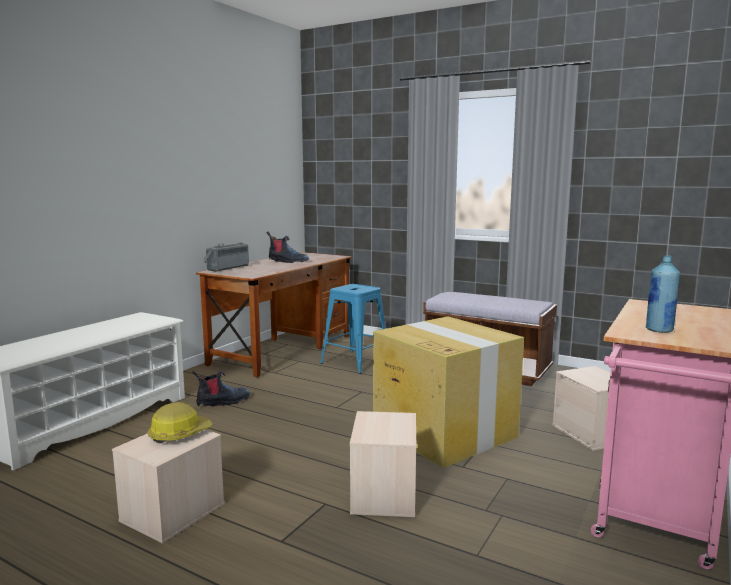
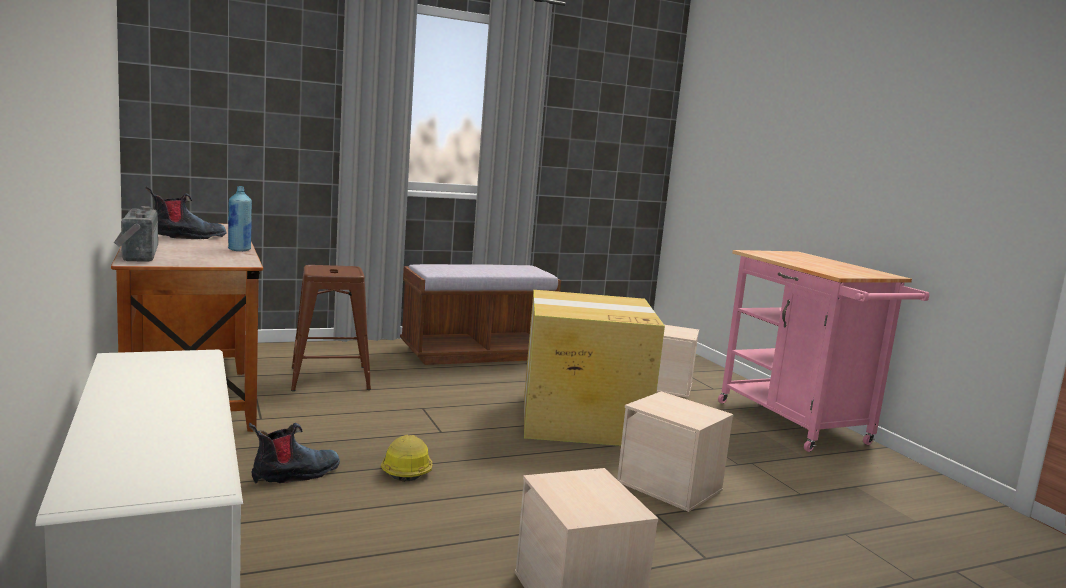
camera: 55 degrees left, 0 degrees up
(179, 434) = (575, 485): hard hat -> hard hat (407, 469)
(223, 402) = (295, 474): boot -> boot turned 45 degrees clockwise
(355, 362) = (329, 378): blue stool -> brown stool
(659, 330) = (837, 270): blue bottle -> blue bottle (239, 250)

